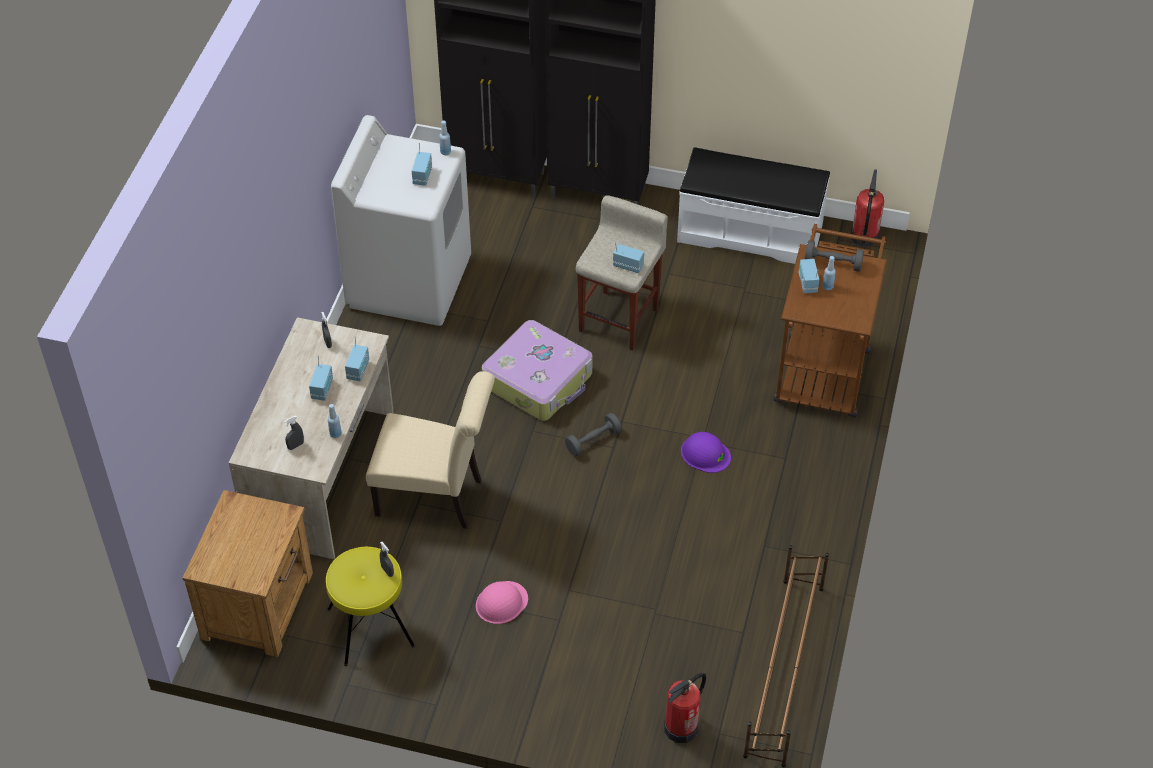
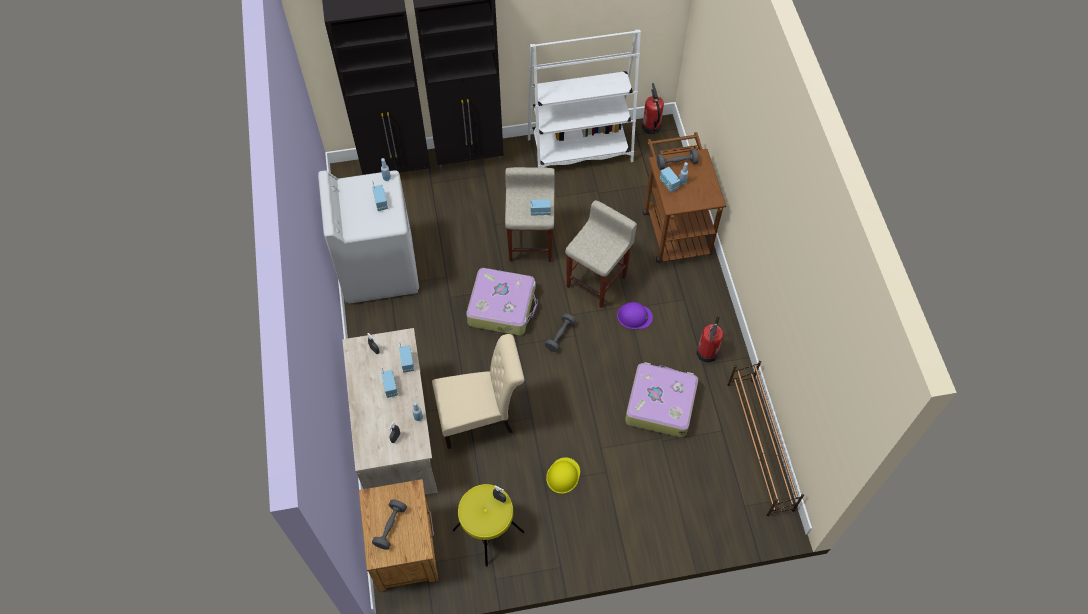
camera: 25 degrees left, 10 degrees up
(236, 543) = (390, 527): none -> grey dumbbell
(501, 602) = (563, 475): pink hard hat -> yellow hard hat
(678, 569) = (660, 403): none -> suitcase
(680, 394) = (597, 281): none -> beige stool
(682, 727) = (720, 512): fire extinguisher -> fire extinguisher (707, 352)
(750, 232) = (580, 150): white bench -> white bookcase

